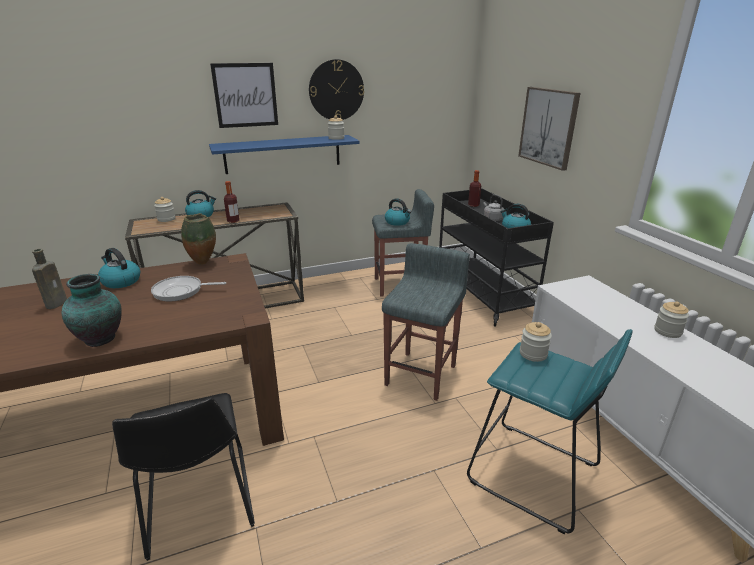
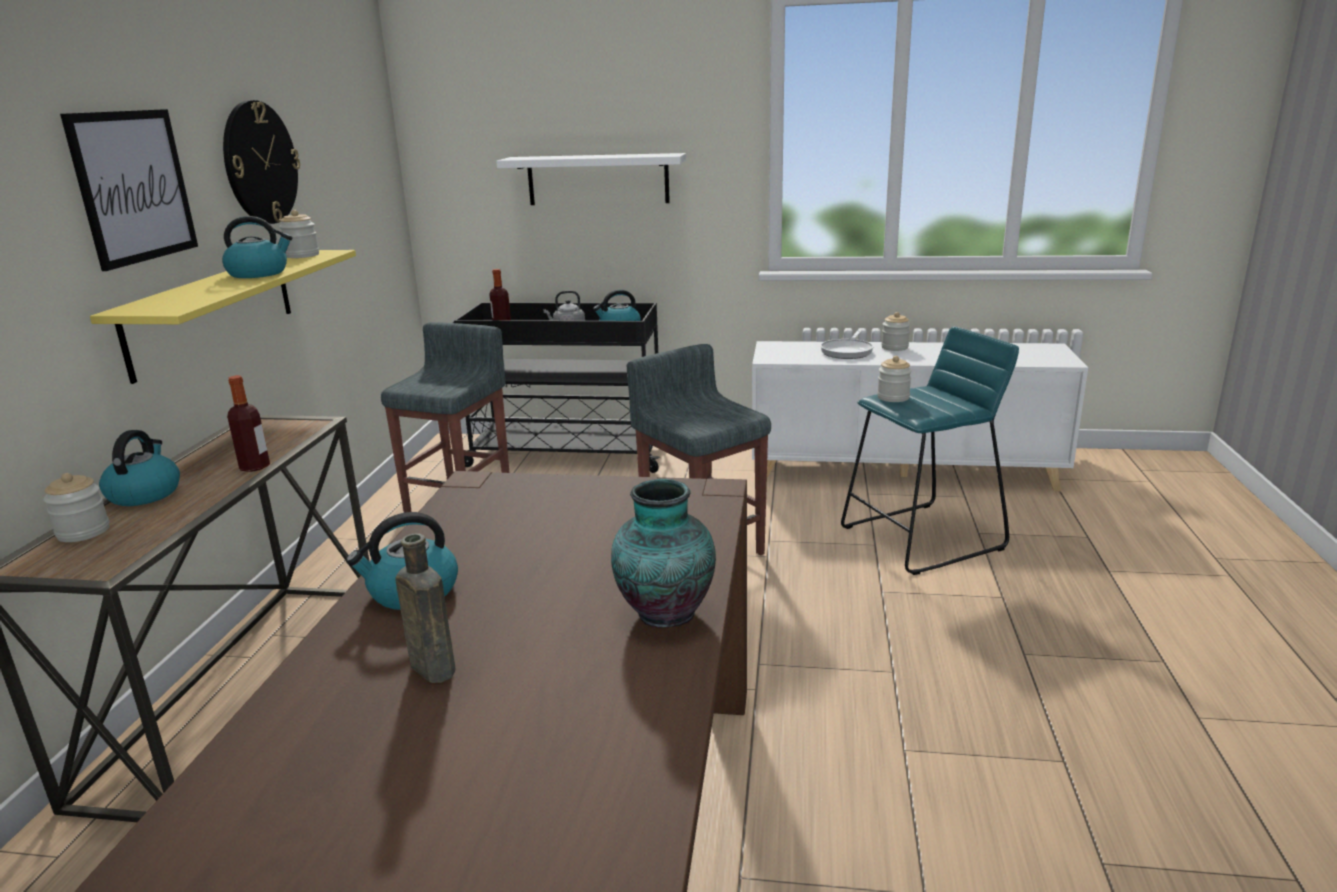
camera: 60 degrees left, 5 degrees down
(181, 291) = (551, 534): frying pan -> frying pan (847, 351)
(199, 503) = (829, 801): black chair -> none
(204, 263) = (446, 507): vase -> none
(283, 154) = (213, 311): blue shelf -> yellow shelf
(397, 222) = (449, 381): kettle -> kettle (259, 273)
(548, 127) = (598, 179): picture -> white shelf

